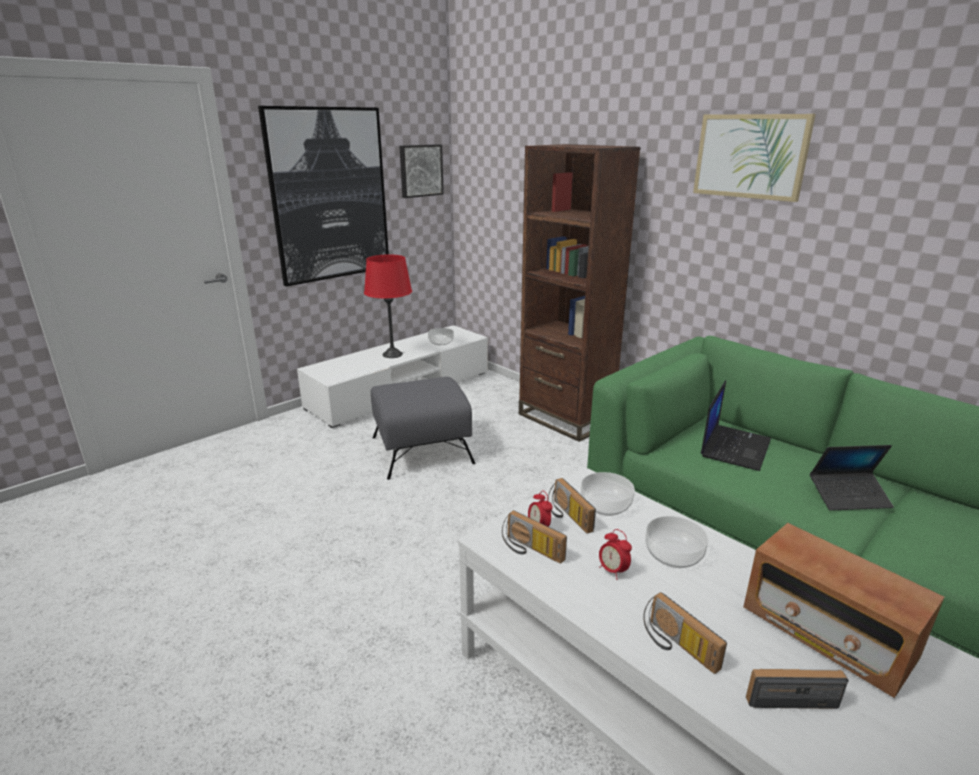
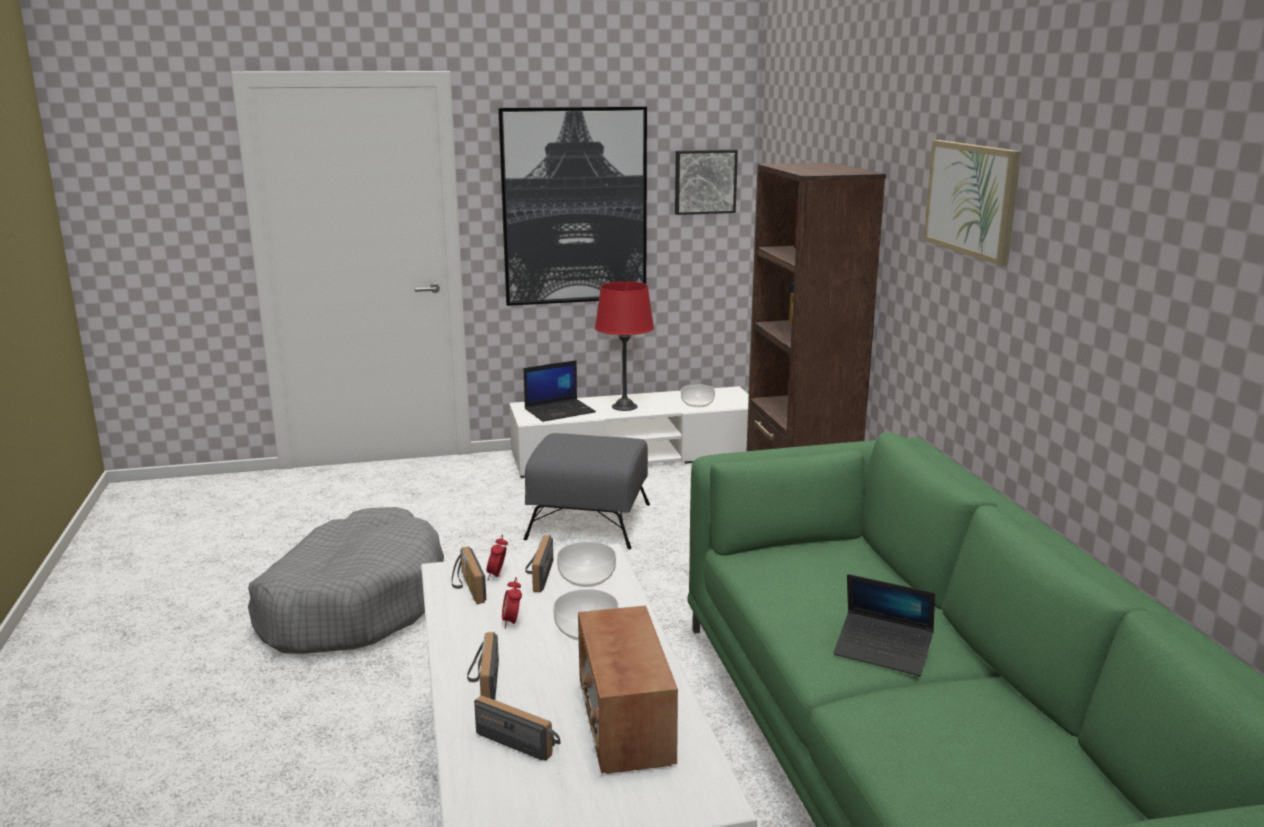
camera: 30 degrees right, 5 degrees down
(296, 587) = (352, 604): none -> grey dog bed
(734, 447) = (829, 573): laptop -> laptop (560, 411)

